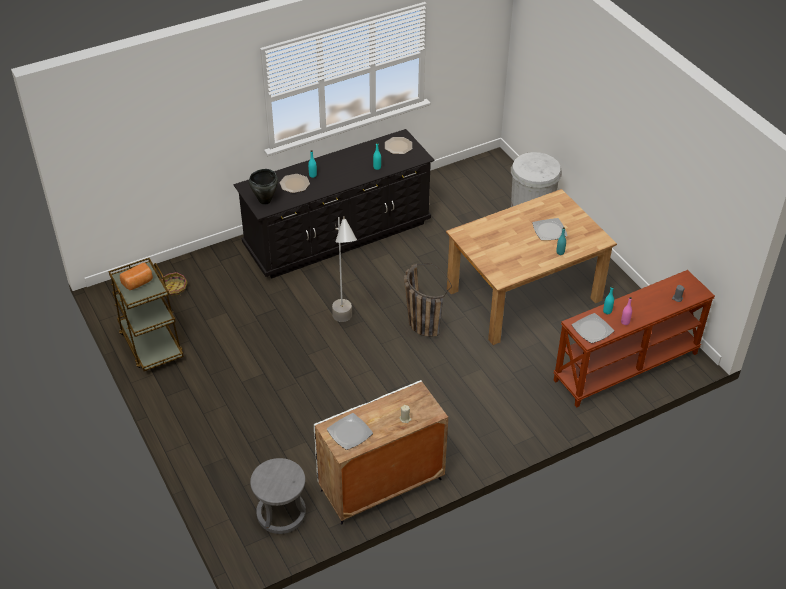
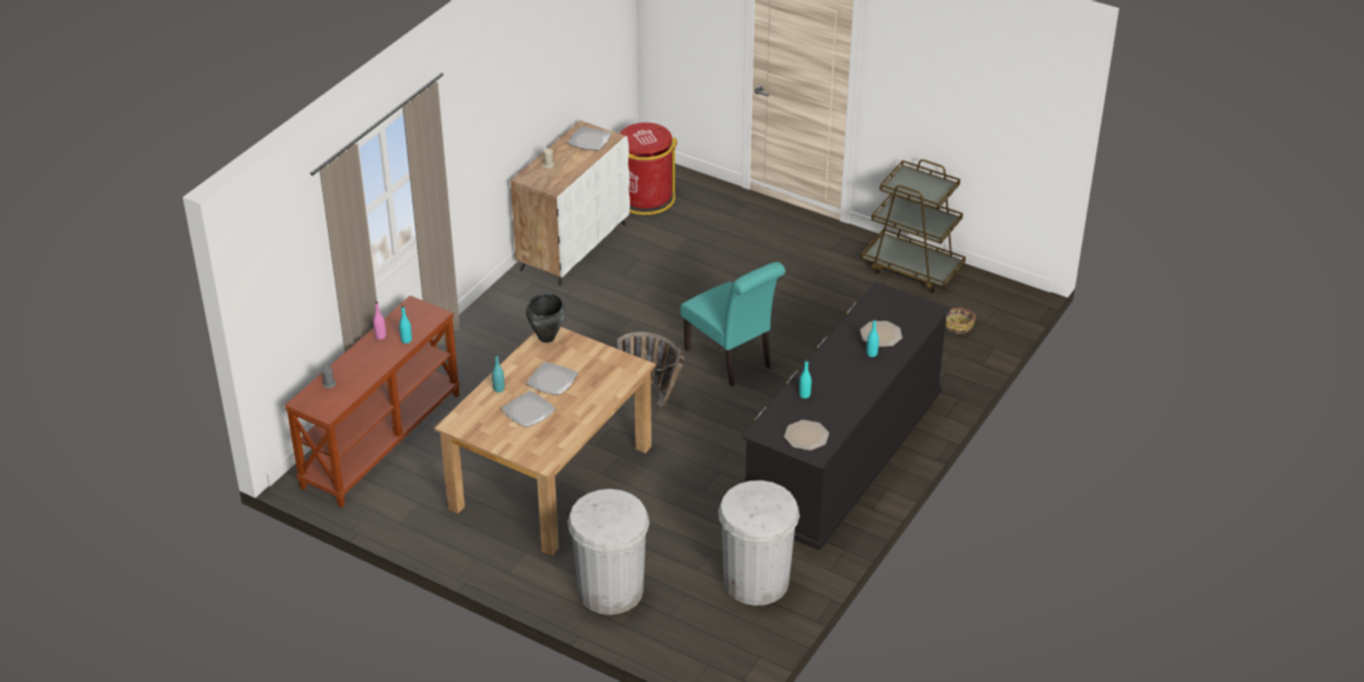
camera: 150 degrees right, 5 degrees down
(138, 283) = (921, 187): bread -> none
(264, 201) = (892, 303): black cooking pot -> black cooking pot (547, 337)
(281, 513) = (645, 198): grey stool -> red trash can
(345, 326) = (731, 360): grey floor lamp -> turquoise chair
(447, 192) = (756, 581): none -> white trash can
(592, 330) = (413, 315): plate -> plate (552, 380)

